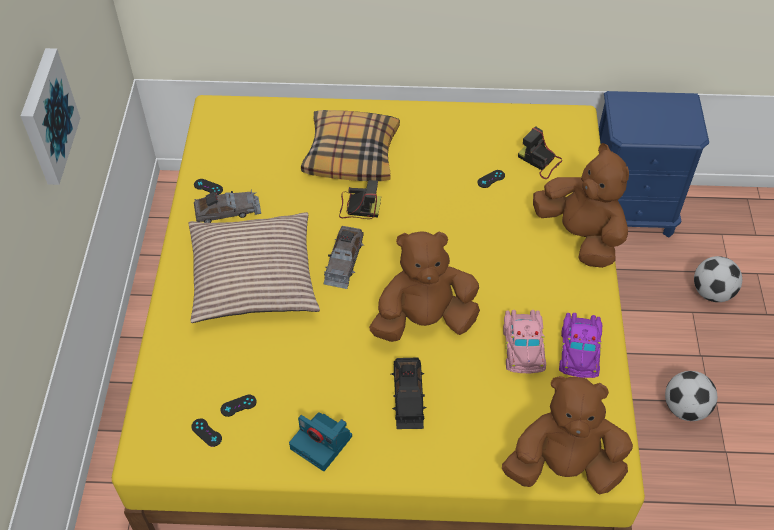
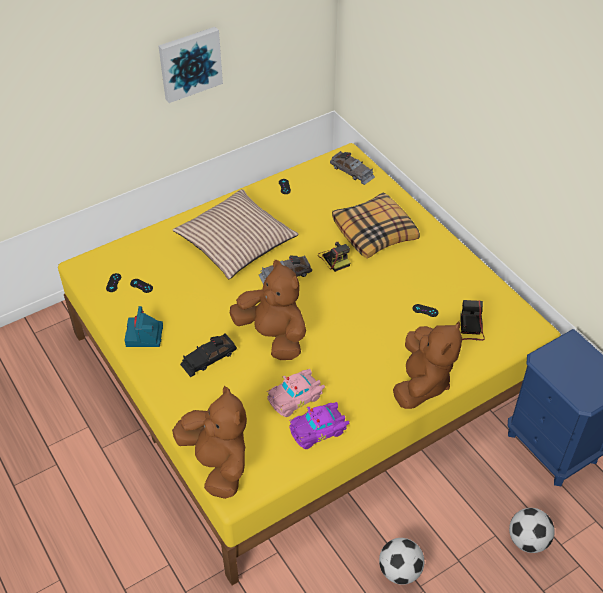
camera: 55 degrees right, 5 degrees down
(228, 211) = (274, 204): grey toy car -> grey toy car (352, 171)

